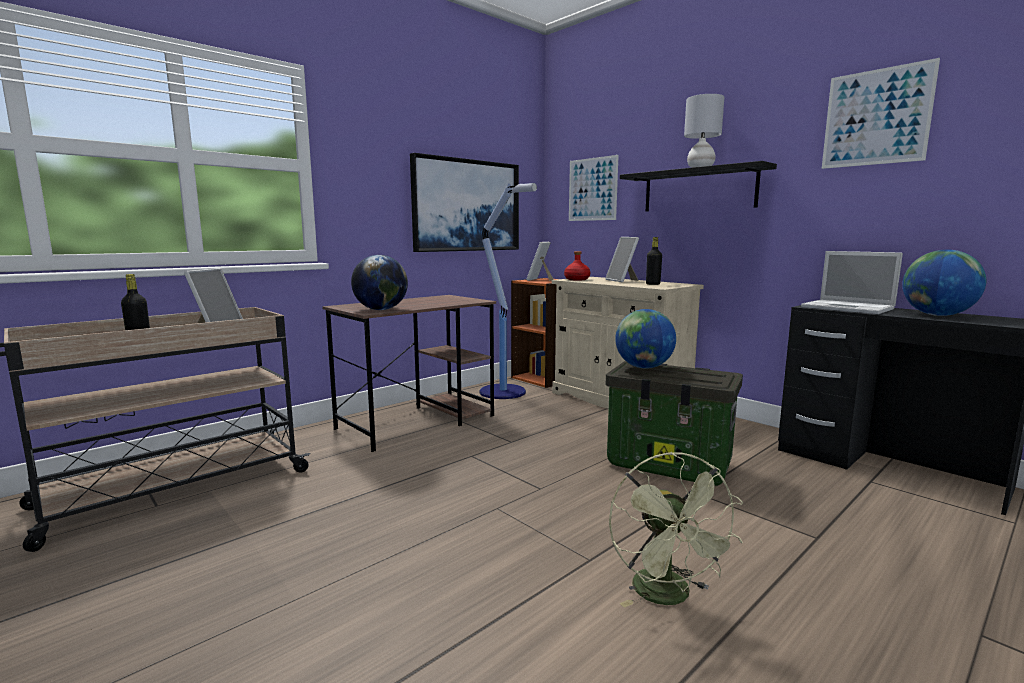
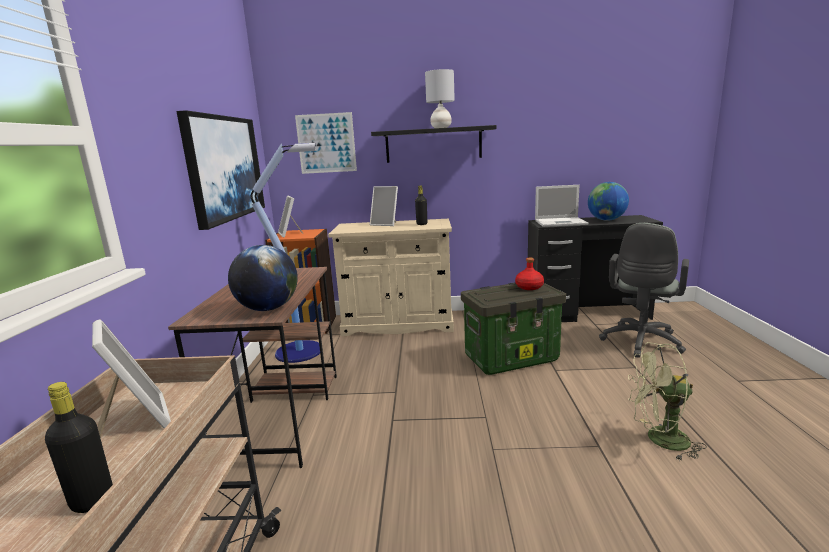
camera: 45 degrees left, 5 degrees up
(577, 279) = (348, 229): red bottle -> red bottle (529, 287)
(643, 367) = (490, 293): globe -> none
(668, 596) = (659, 440): green fan -> green fan turned 150 degrees clockwise
(876, 117) = (552, 98): picture -> none
(898, 524) = (640, 343): none -> grey office chair

